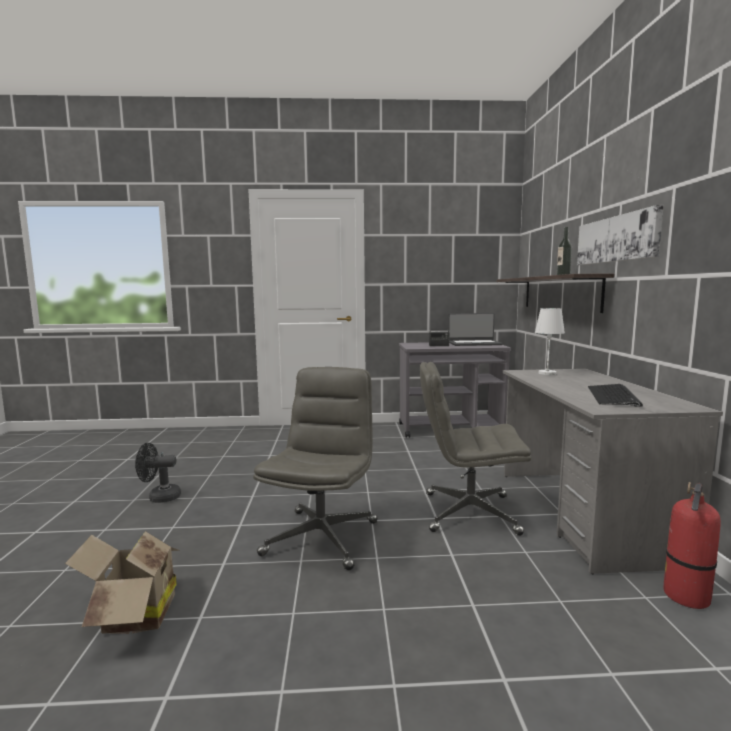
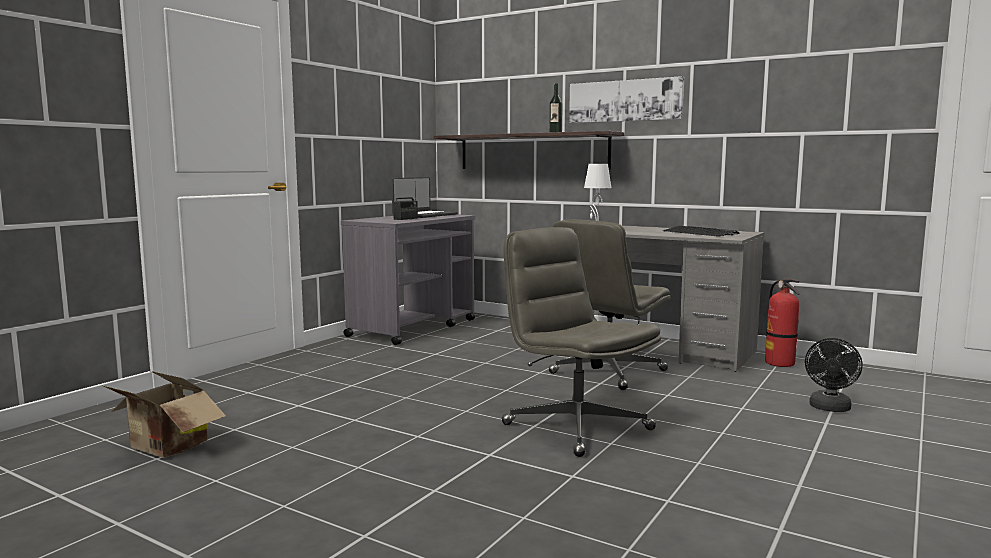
camera: 55 degrees left, 0 degrees up
(133, 617) = (634, 533): cardboard box -> cardboard box (166, 448)
(159, 497) = (312, 487): black fan -> black fan (830, 408)

